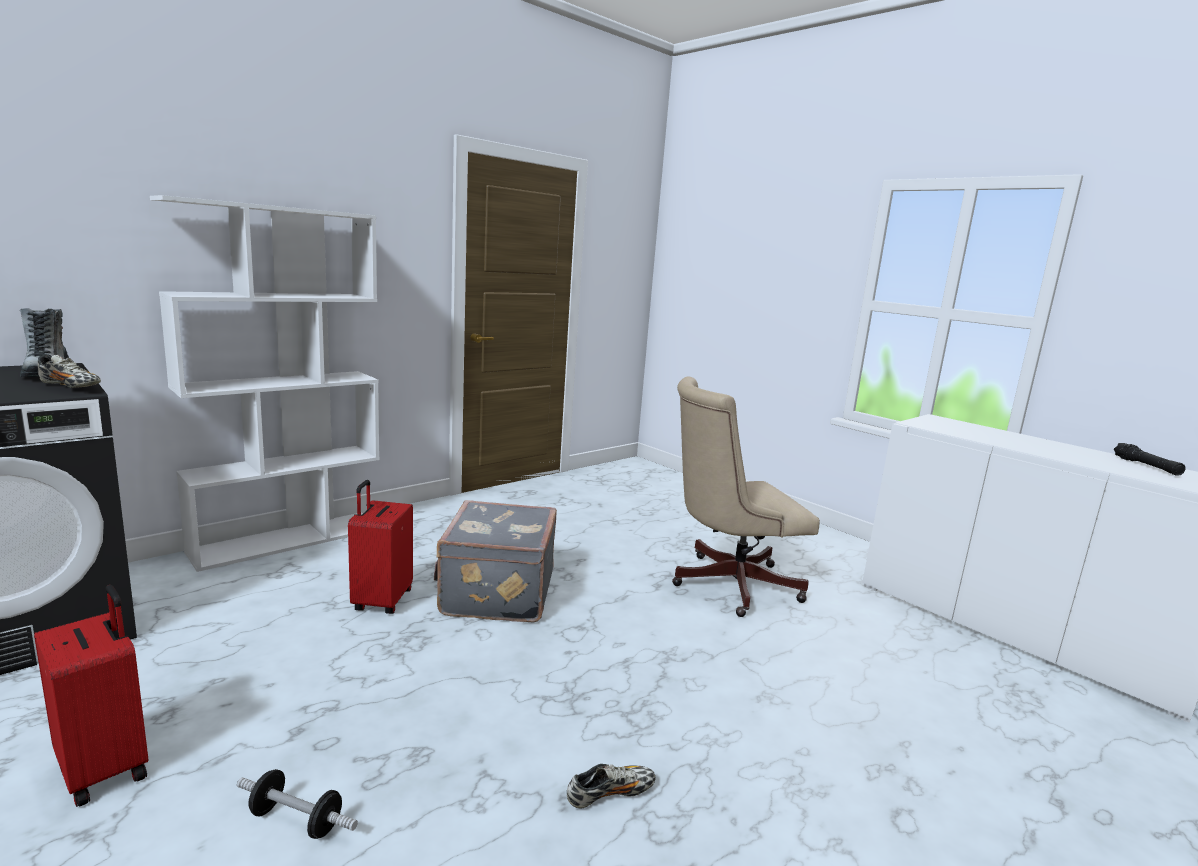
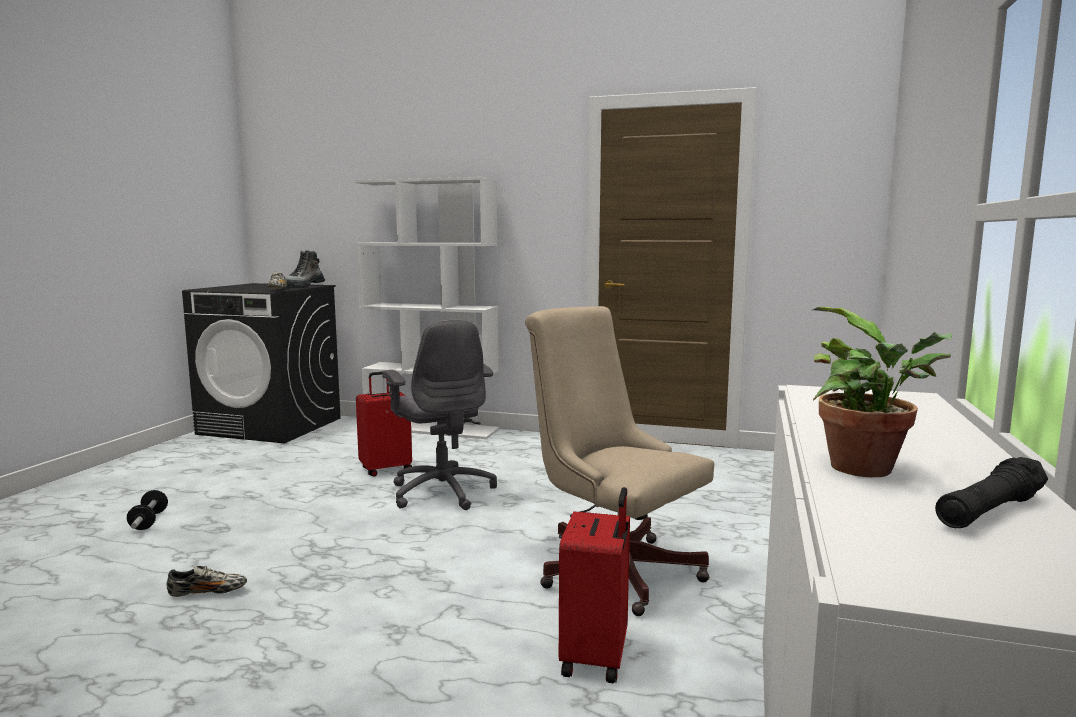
camera: 60 degrees right, 5 degrees down
(106, 767) = (174, 477): red suitcase -> red suitcase (597, 657)
(496, 593) = (442, 491): grey suitcase -> grey office chair
(610, 795) = (208, 593): shoe -> shoe turned 45 degrees counterclockwise
(1091, 461) = (869, 470): none -> potted plant

